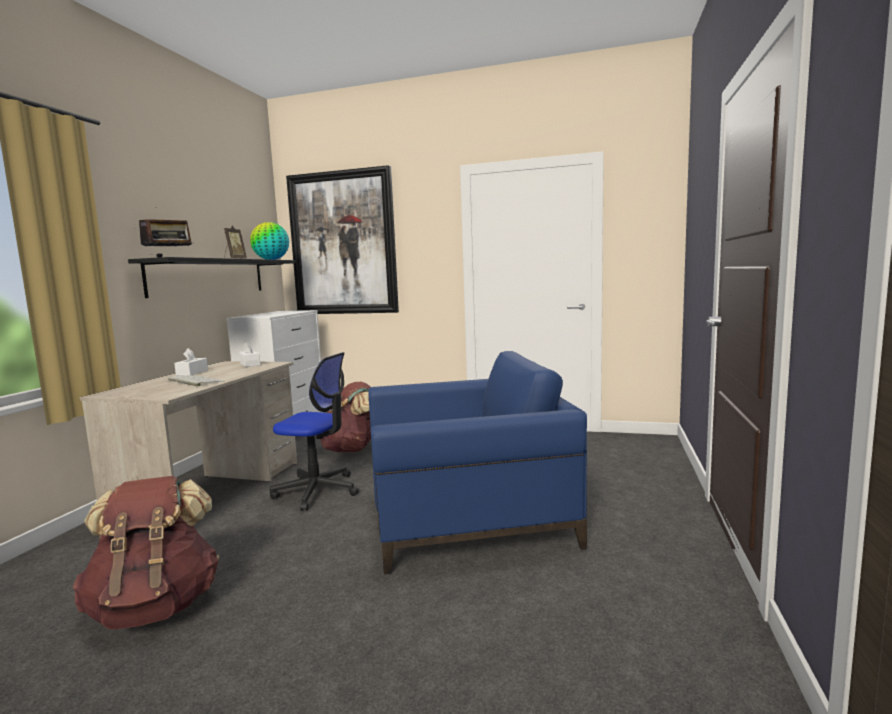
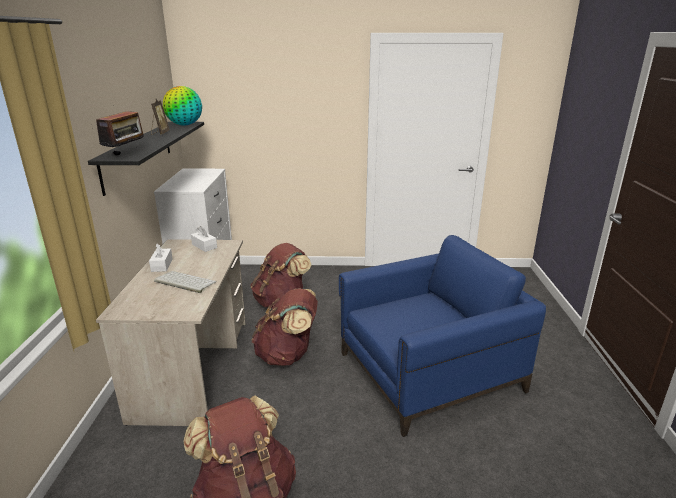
camera: 15 degrees left, 15 degrees up
(317, 491) = (287, 355): office chair -> brown backpack
(343, 243) = (247, 102): picture -> none

